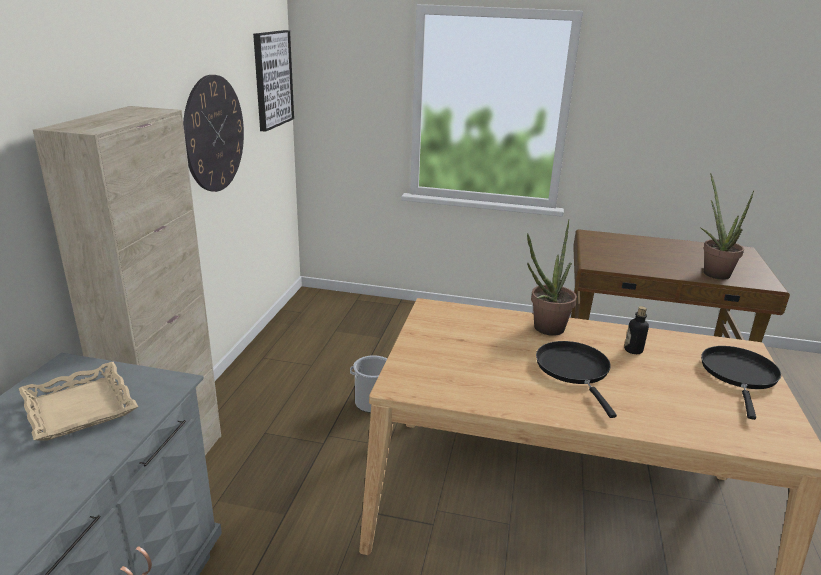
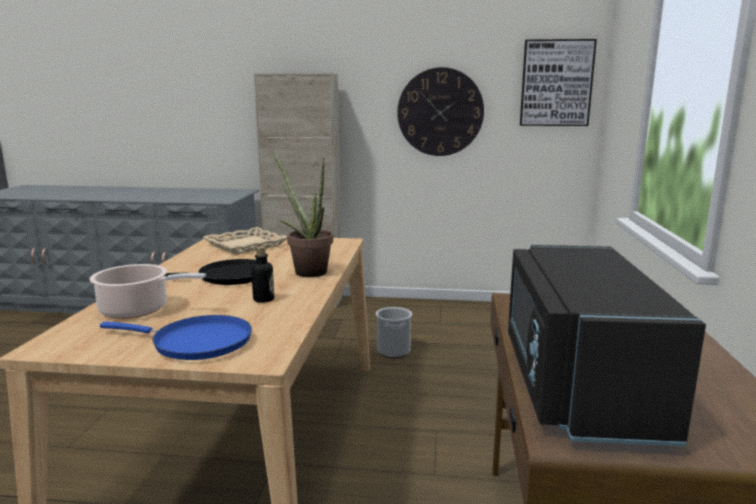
camera: 85 degrees right, 10 degrees down
(78, 408) = (206, 195): beige tray -> beige tray (245, 245)
(690, 413) = (138, 310): none -> cooking pot
(712, 272) = (575, 384): potted plant -> black microwave
(739, 375) = (196, 342): black frying pan -> blue frying pan

